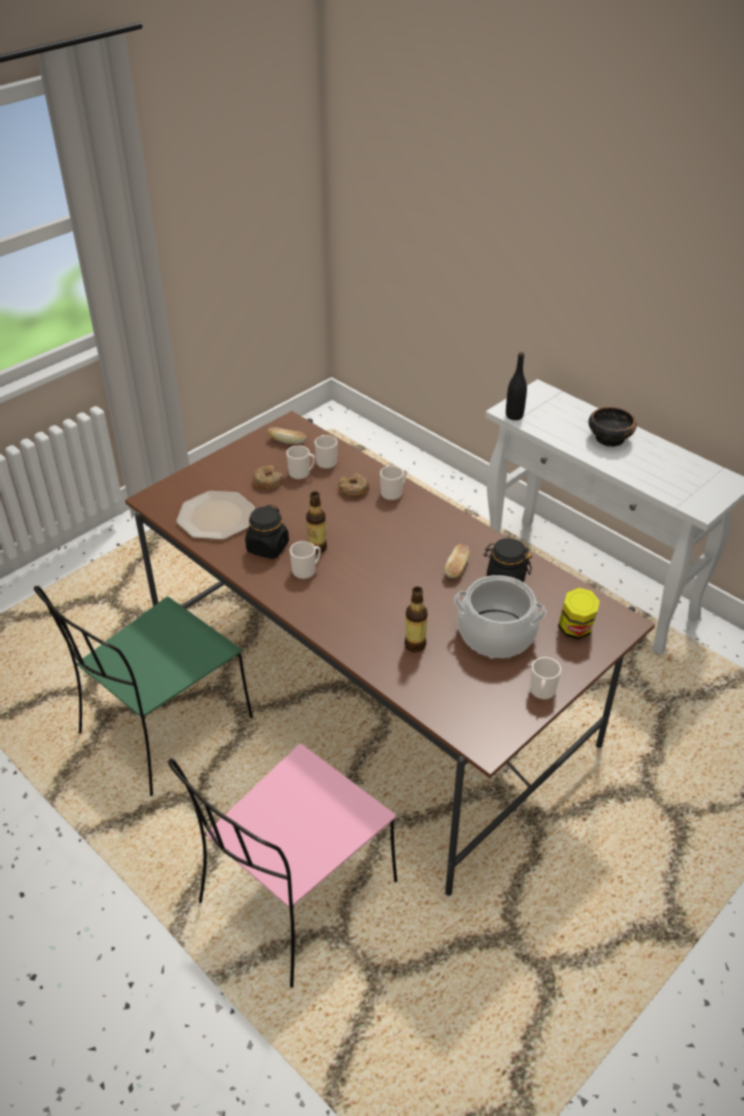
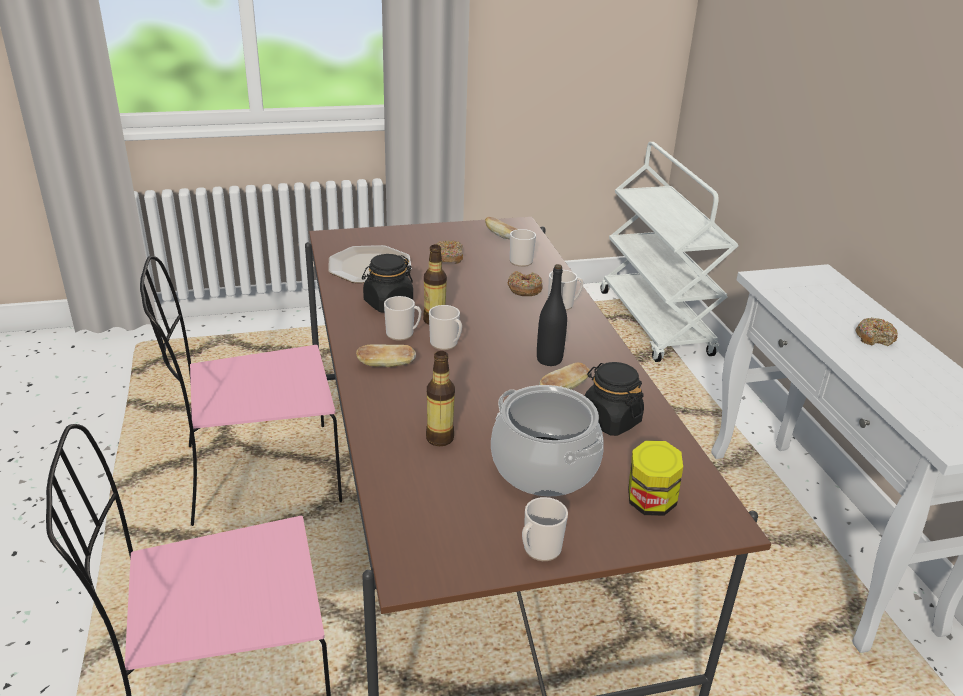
camera: 30 degrees right, 10 degrees down
(162, 728) = (257, 475): green chair -> pink chair
(301, 473) = (487, 261): mug -> mug (446, 344)
(322, 603) = (386, 365): none -> bread
(367, 446) = (655, 323): none -> white cart
(514, 416) = (768, 284): black bottle -> black bottle (549, 360)
(609, 438) = (874, 338): bowl -> donut

